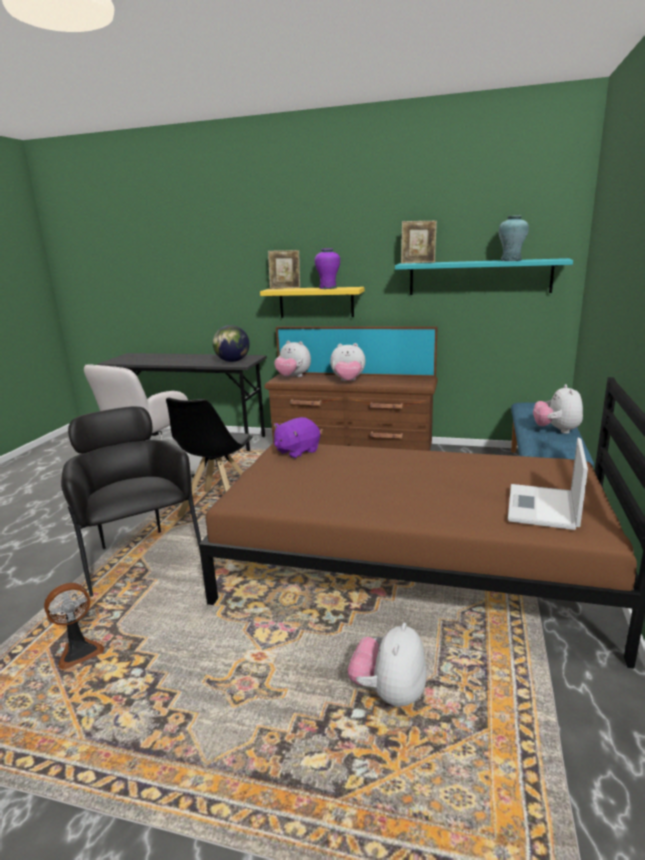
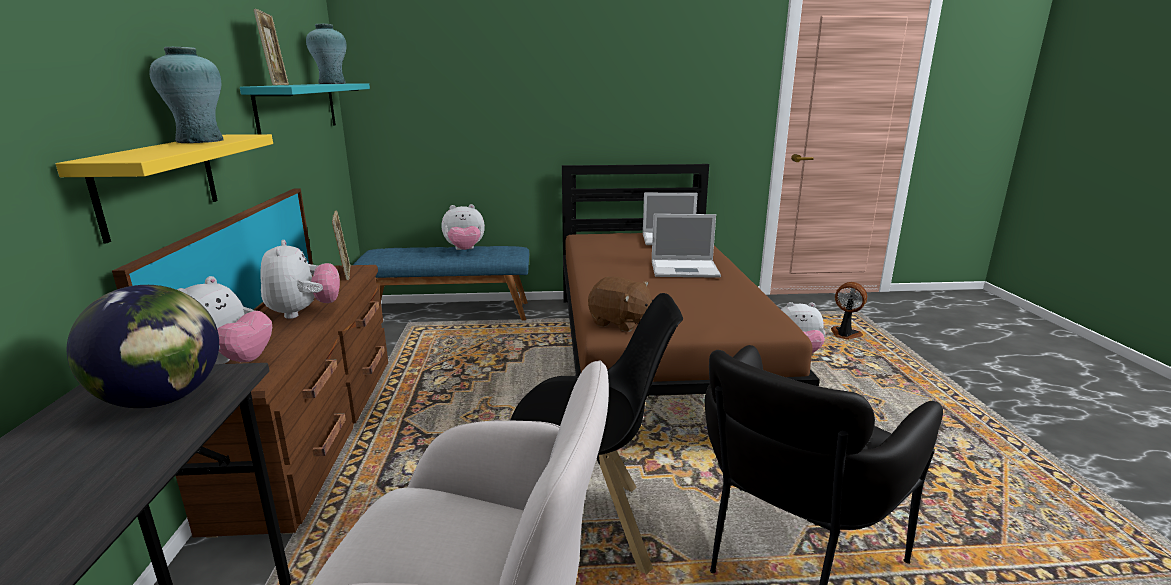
camera: 110 degrees left, 0 degrees up
(79, 651) = (968, 515): fan -> fan (845, 334)
(285, 288) = (114, 154): picture frame -> picture frame (346, 273)
(296, 451) = (620, 322): purple plush toy -> brown plush toy
(328, 288) = (199, 141): purple vase -> turquoise vase
(407, 493) = (686, 269): none -> laptop

